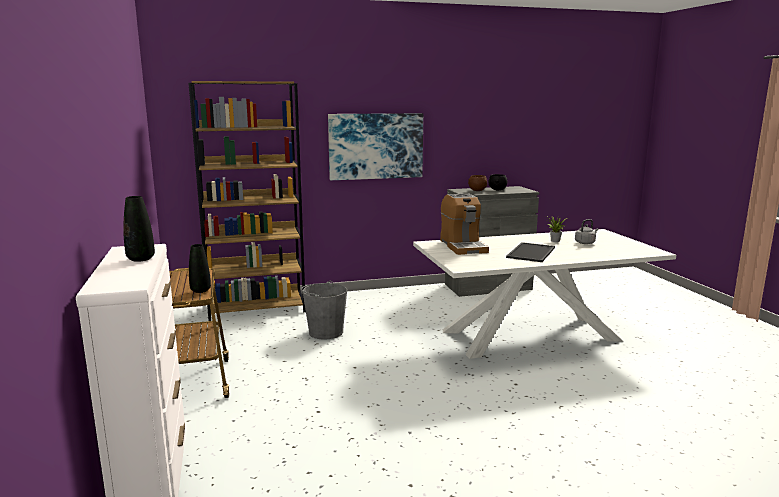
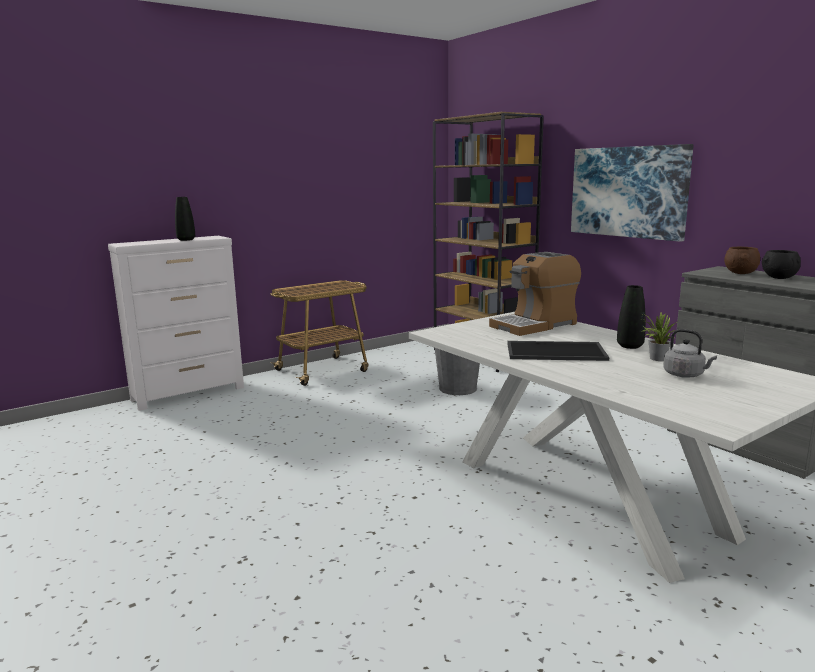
camera: 70 degrees right, 0 degrees up
(200, 290) = (307, 292): black vase -> black vase (630, 346)

